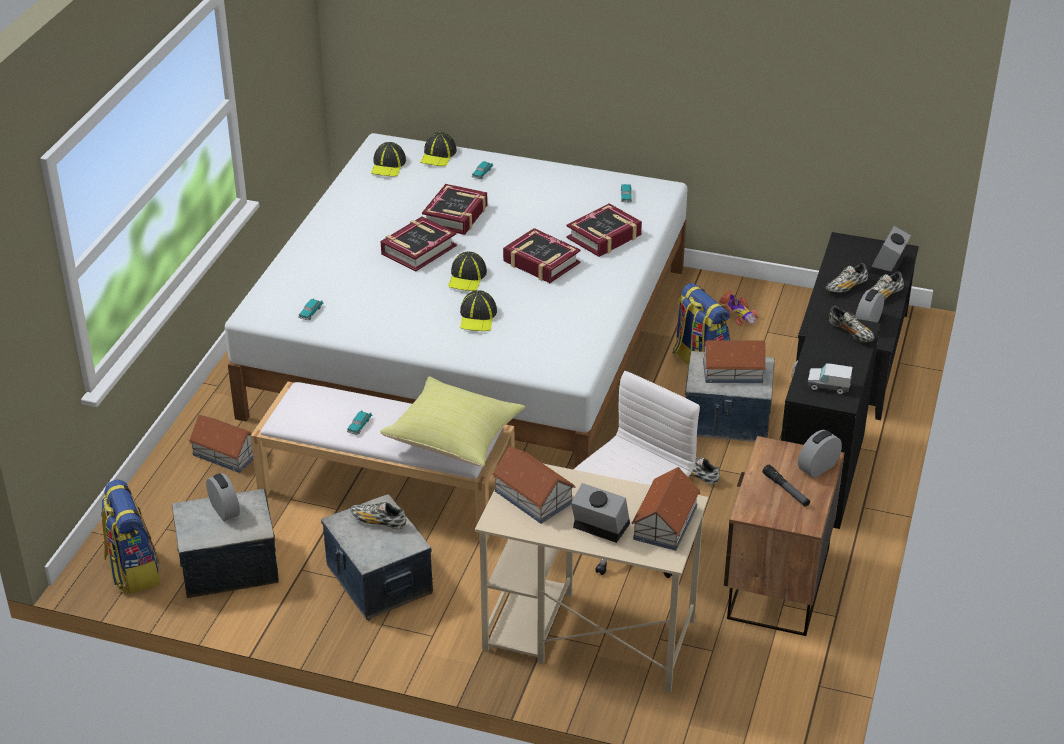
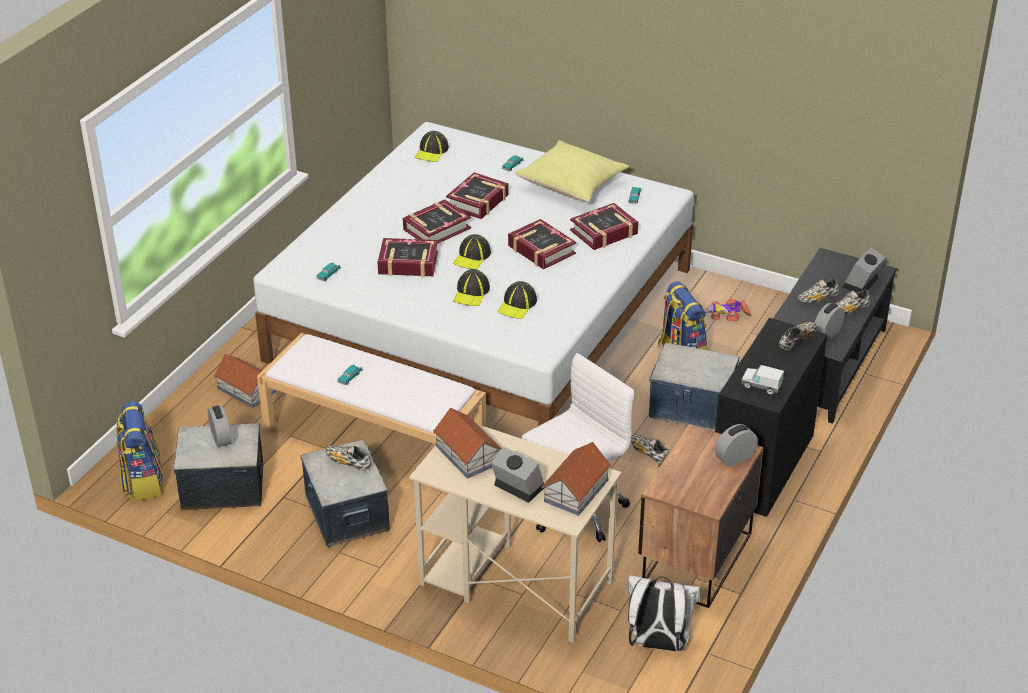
camera: 10 degrees right, 0 degrees up
(397, 291) = (408, 263): none -> book
(438, 155) = (478, 146): cap -> cap (517, 305)
(455, 438) = (429, 397): yellow pillow -> yellow pillow (573, 186)
(732, 371) = (696, 364): toy house -> none
(737, 314) = (728, 314): toy car -> toy car turned 120 degrees clockwise
(762, 683) = (658, 644): none -> white backpack
(786, 490) = (700, 474): flashlight -> none
(850, 333) = (797, 340): shoe -> shoe turned 105 degrees counterclockwise

